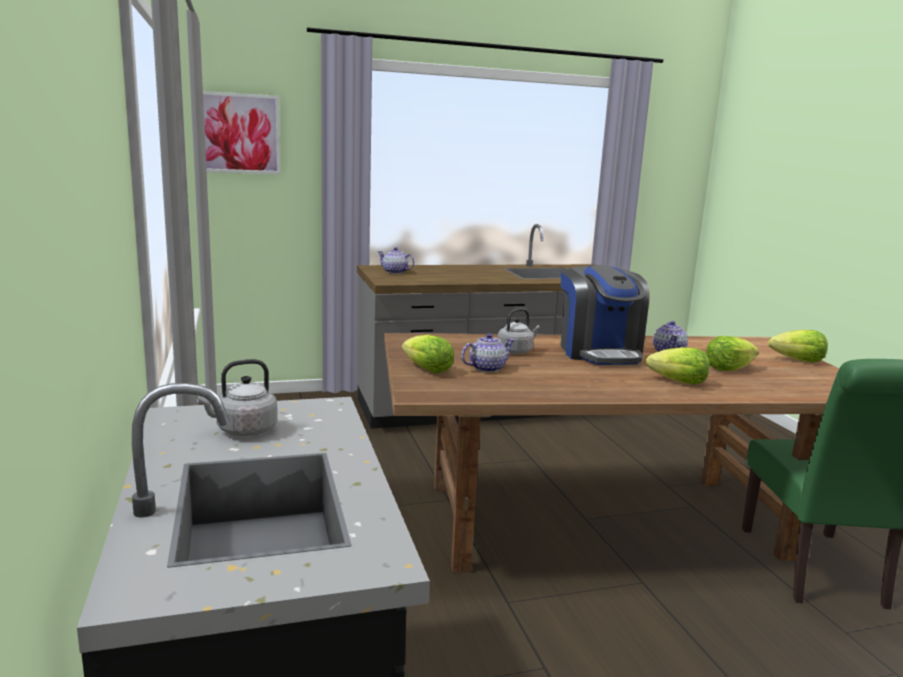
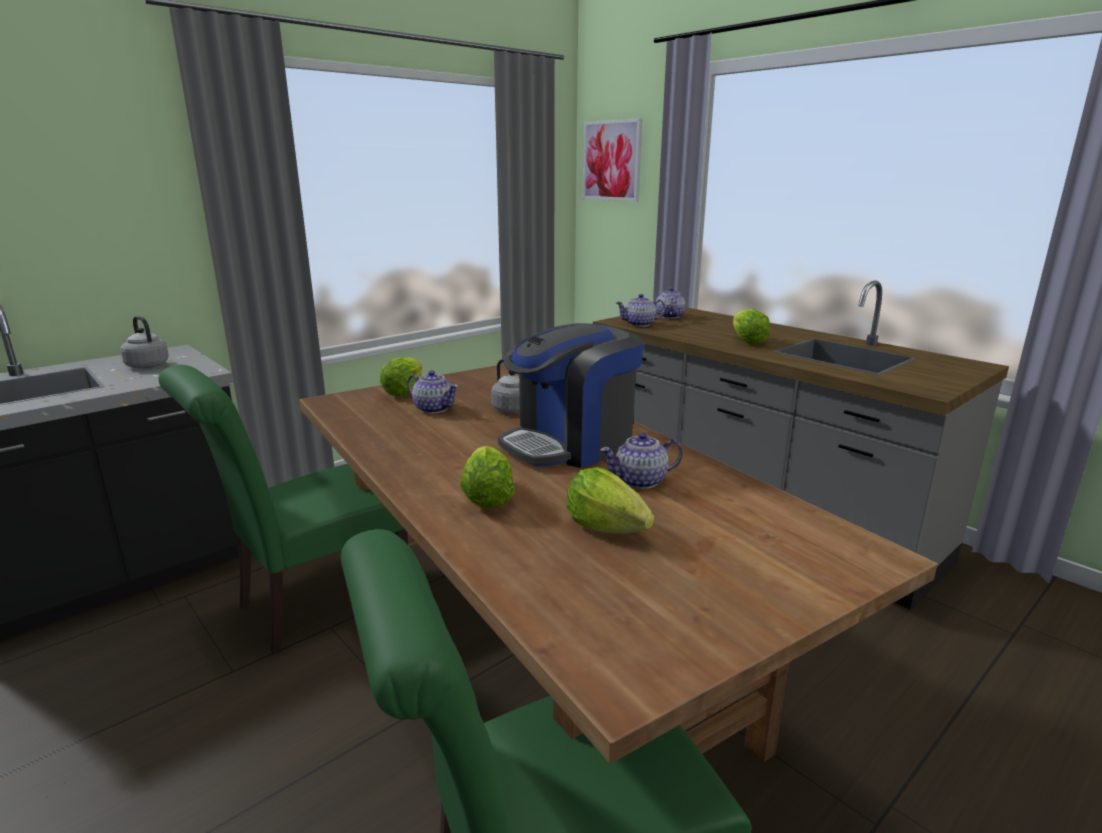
camera: 65 degrees right, 5 degrees up
(408, 280) = (640, 324): none -> teapot
(462, 606) = (314, 604): none -> green chair
(798, 361) = (767, 592): lettuce -> lettuce (747, 341)

